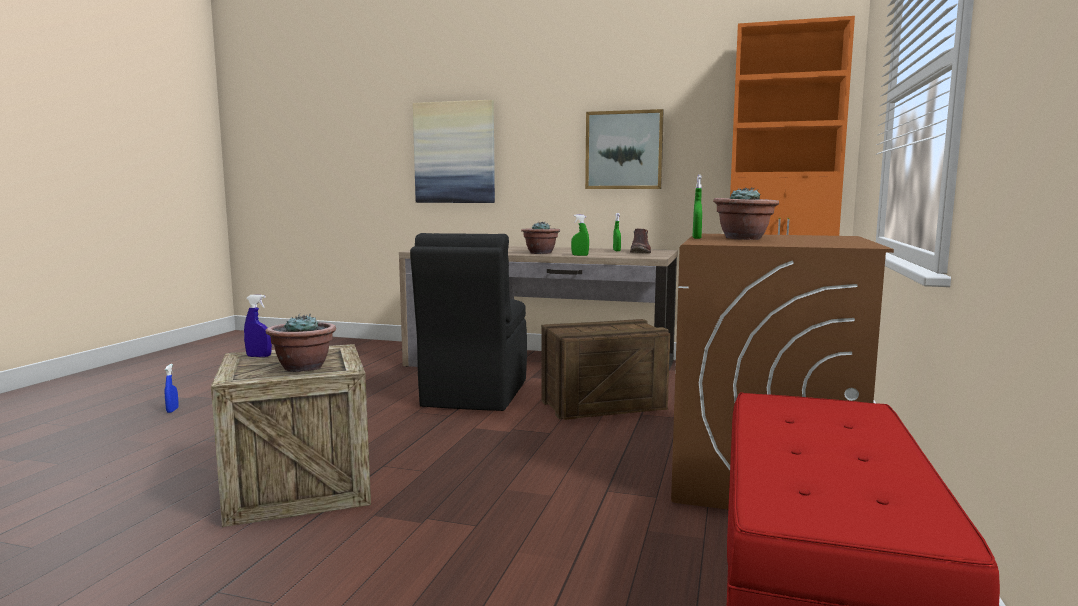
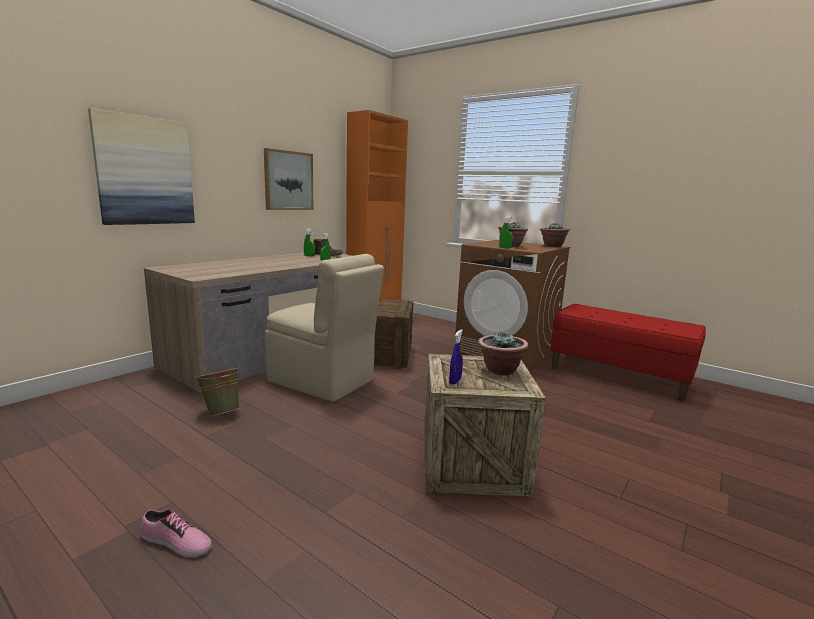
camera: 70 degrees left, 5 degrees up
(172, 410) = (175, 542): blue spray bottle -> shoe
(370, 379) = (221, 412): none -> green bucket
(474, 394) = (323, 381): black chair -> beige chair
(540, 253) = (293, 264): potted plant -> potted plant (552, 246)

